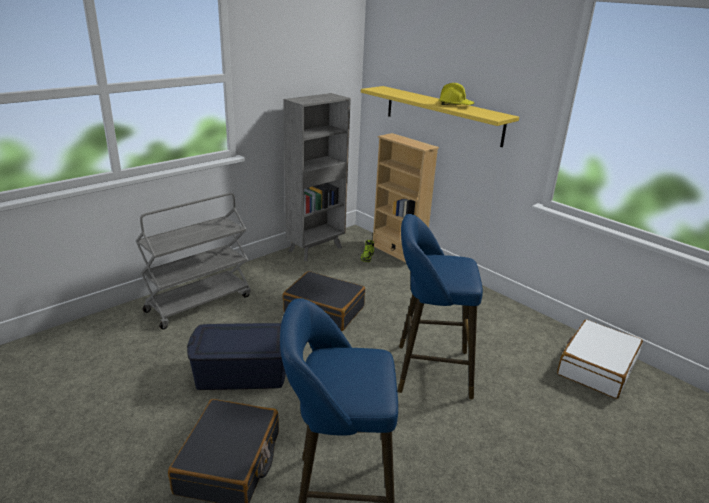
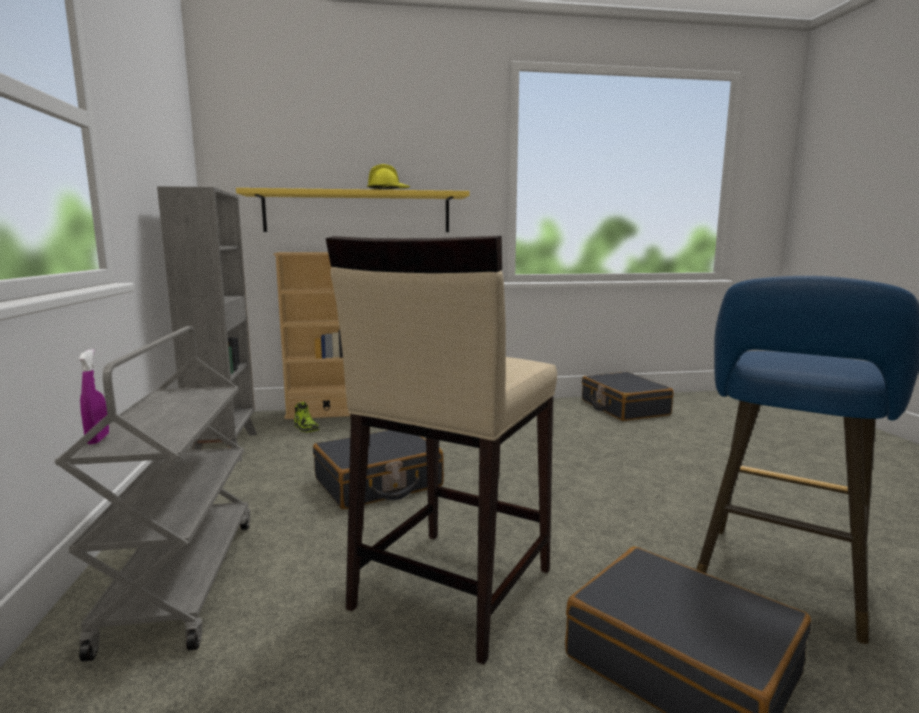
camera: 55 degrees left, 15 degrees down
(157, 236) = (98, 439): none -> purple spray bottle
(241, 372) = (450, 589): blue storage box -> beige stool
(427, 370) = (570, 465): blue stool -> none
(596, 367) = (623, 408): white suitcase -> black suitcase

